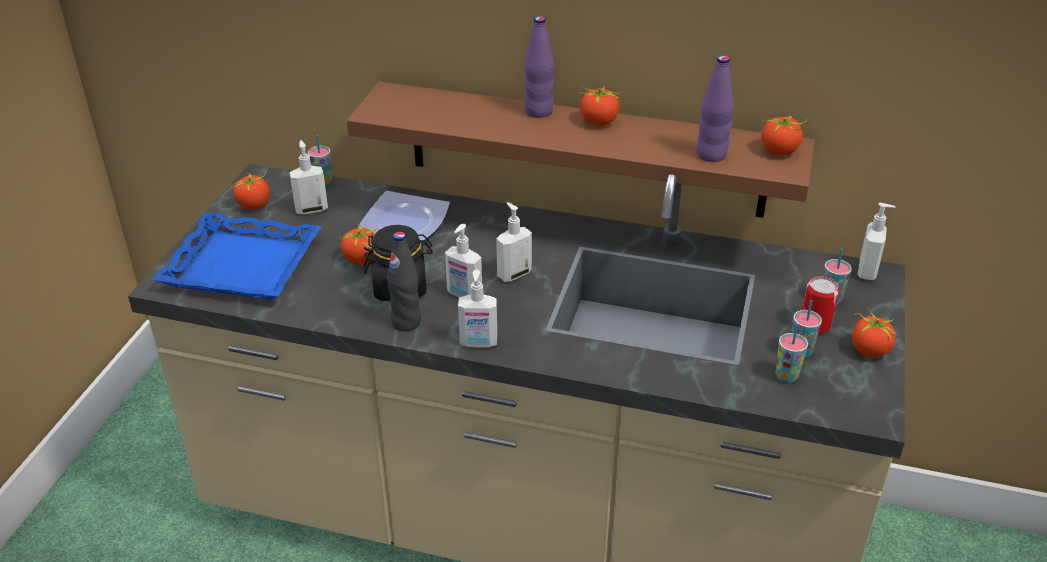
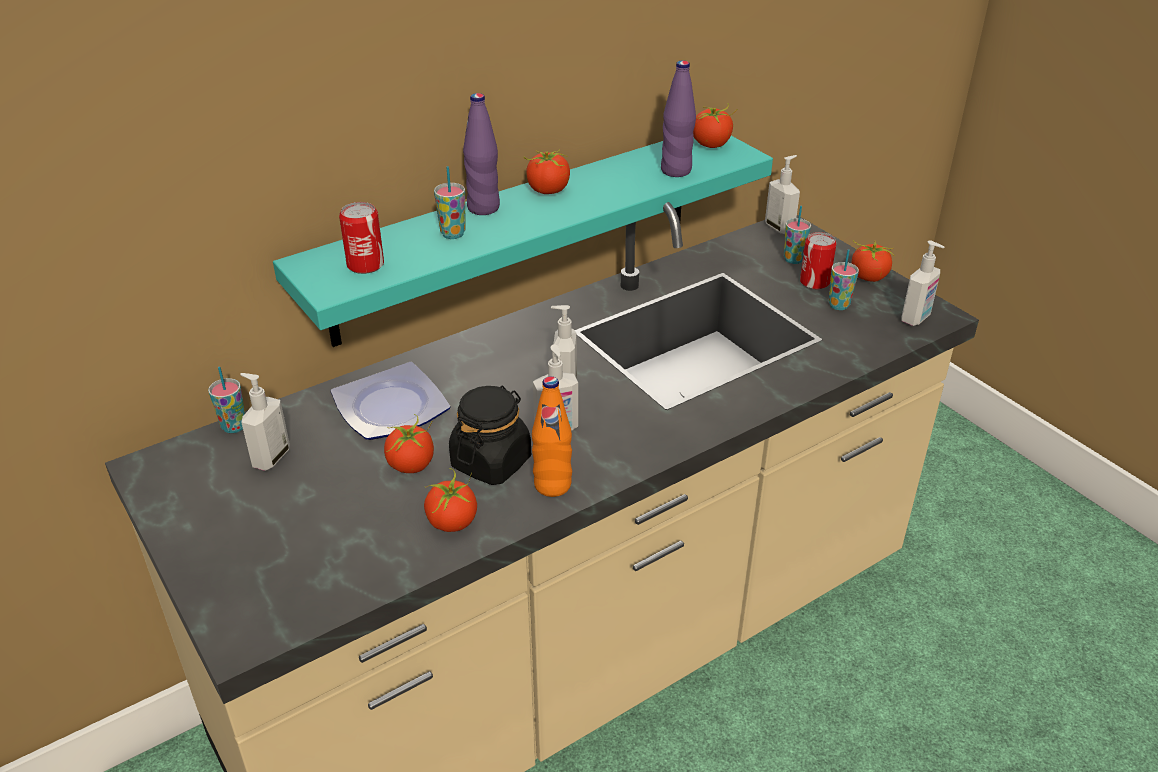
camera: 50 degrees left, 0 degrees up
(243, 265) = (297, 556): blue tray -> none
(254, 205) = (195, 496): tomato -> tomato (452, 522)
(406, 322) = (552, 485): black bottle -> orange bottle
(413, 109) = (365, 265): none -> can
(478, 343) = (638, 456): soap dispenser -> soap dispenser (916, 318)
(585, 150) = (517, 233): brown shelf -> turquoise shelf
(786, 376) = (859, 326): cup -> cup (453, 234)

